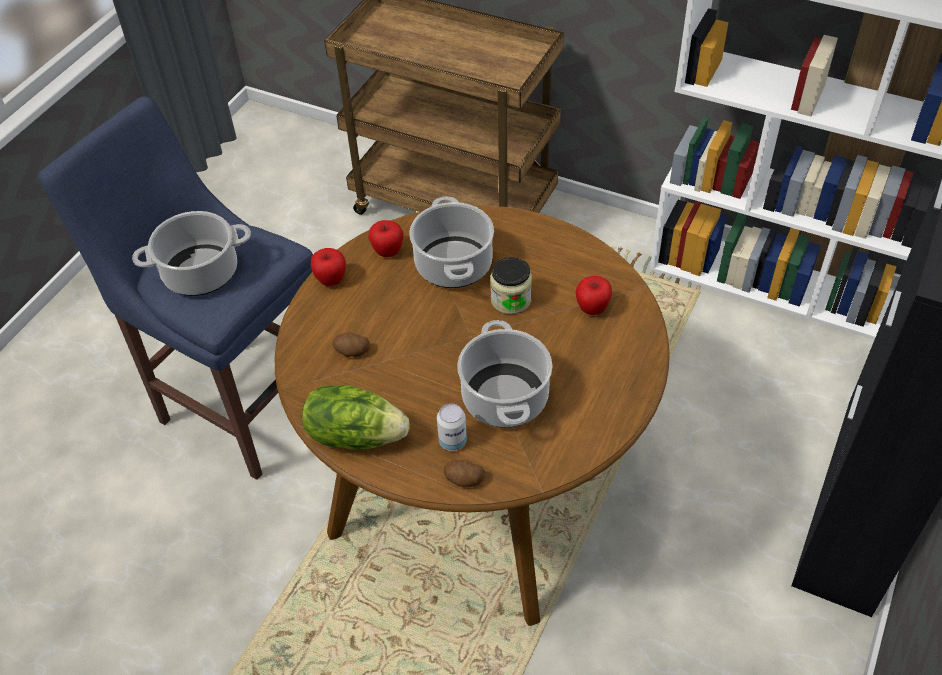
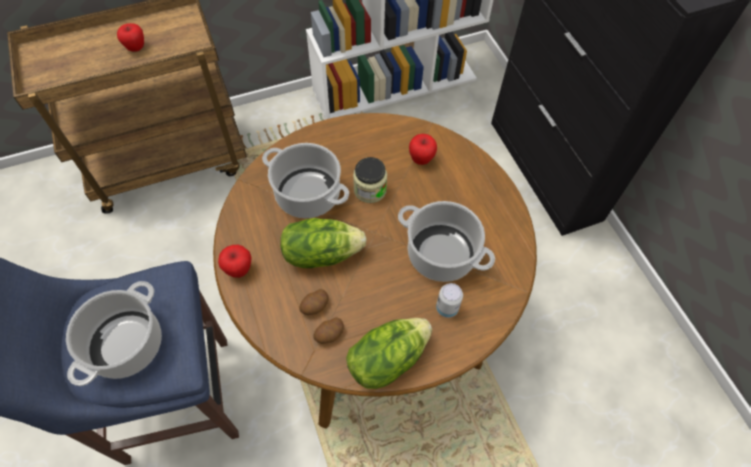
camera: 50 degrees left, 10 degrees up
(388, 252) = (254, 219): apple -> apple (136, 48)
(407, 317) = (321, 253): none -> lettuce
(464, 480) = (482, 326): potato -> potato (329, 334)

